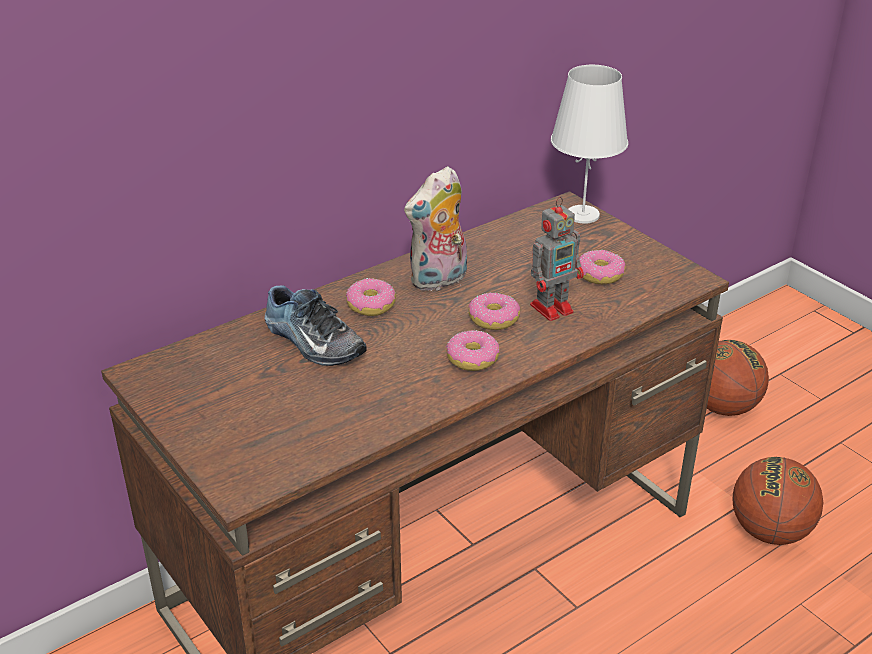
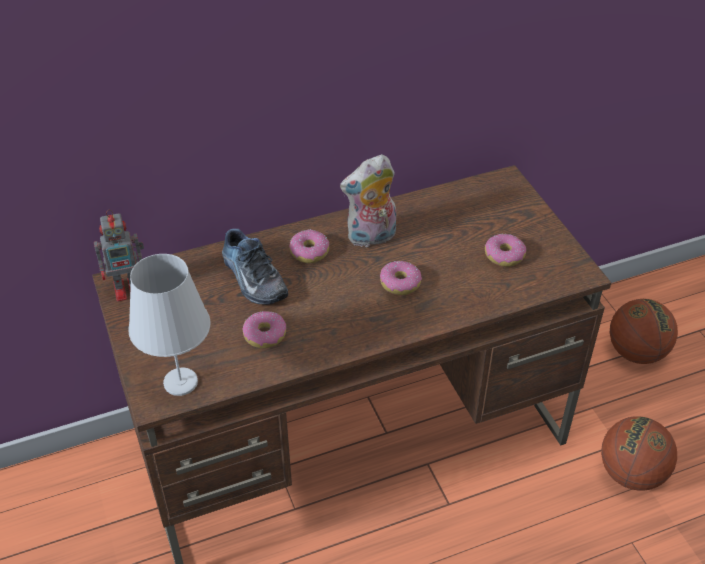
camera: 15 degrees right, 10 degrees up
(472, 359) = (369, 318): donut -> donut (265, 335)
(553, 307) = (452, 281): toy robot -> toy robot (129, 288)
(582, 215) = (515, 191): white table lamp -> white table lamp (180, 381)

